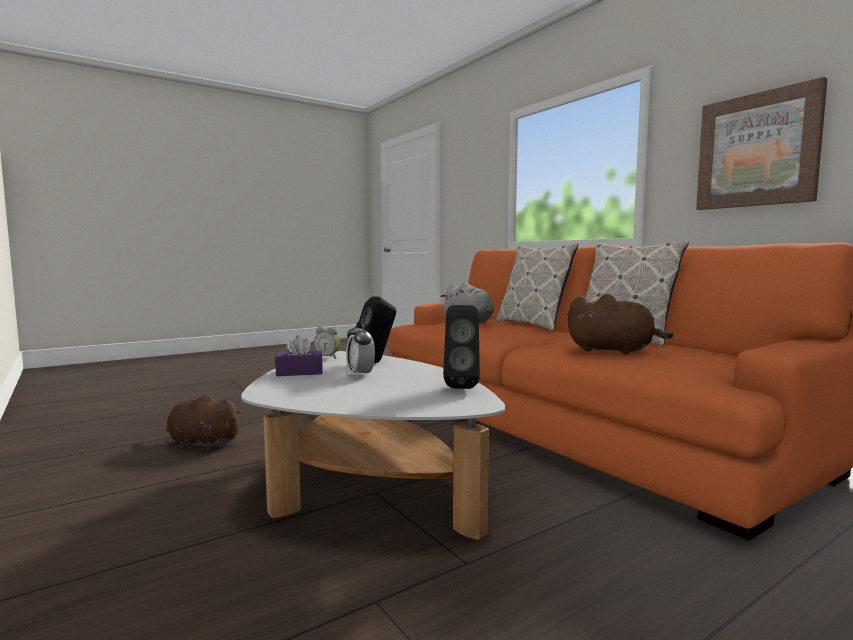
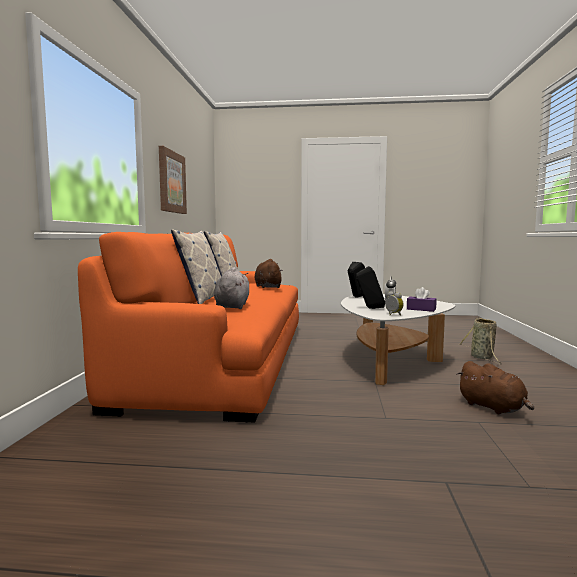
camera: 140 degrees left, 0 degrees up
(168, 562) = (482, 358): none -> basket

